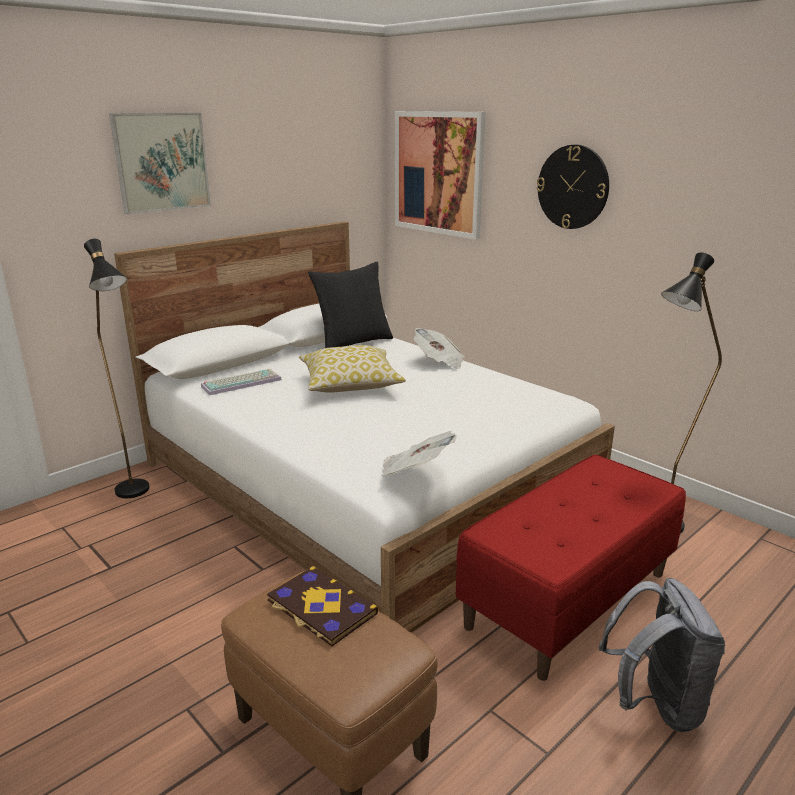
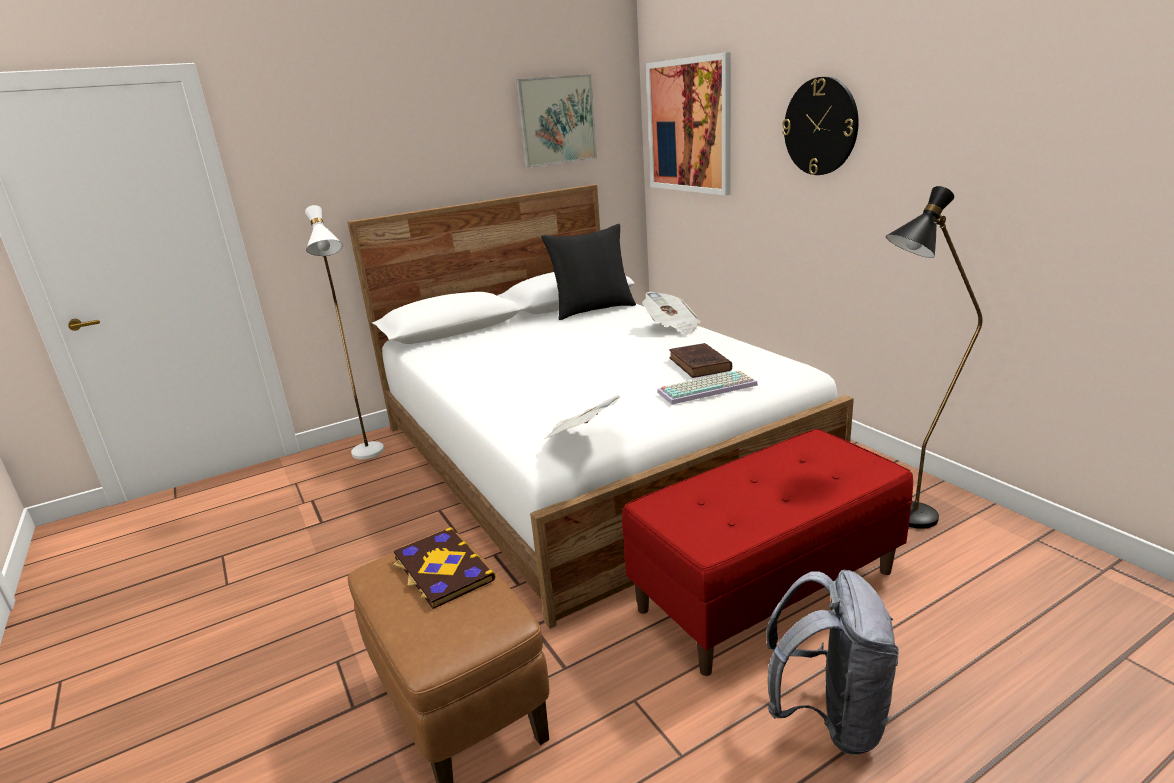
camera: 15 degrees right, 0 degrees up
(137, 495) = (370, 456): black floor lamp -> white floor lamp
(162, 162) = (393, 130): picture -> picture (557, 120)
(242, 382) = (462, 347): keyboard -> keyboard (707, 388)
(350, 384) = (566, 350): pillow -> none
(483, 398) = (700, 365): none -> brown book

